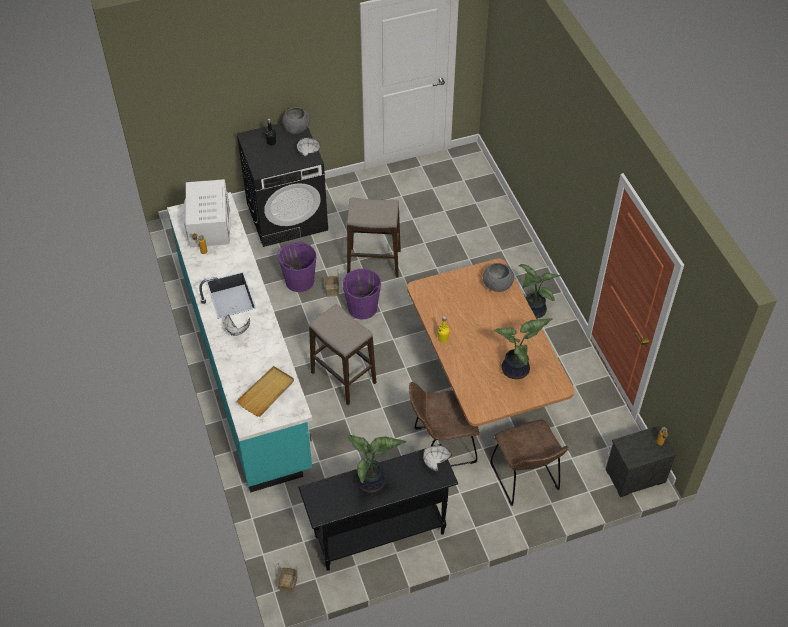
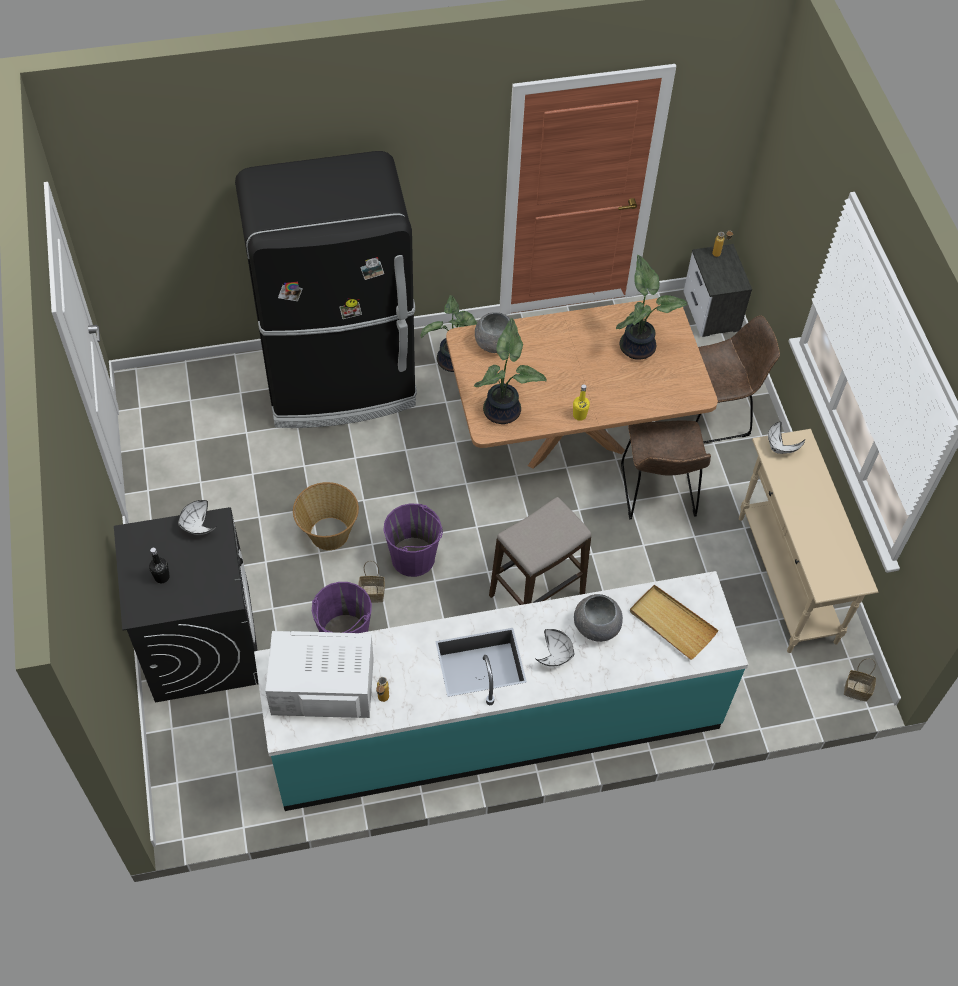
camera: 85 degrees left, 5 degrees up
(297, 128) = (137, 537): grey bowl -> grey bowl (595, 626)
(372, 482) = (811, 517): potted plant -> potted plant (504, 410)
(374, 262) = (328, 533): stool -> basket
(379, 534) = (786, 579): black console table -> beige console table
(497, 251) = (340, 382): none -> black fridge

